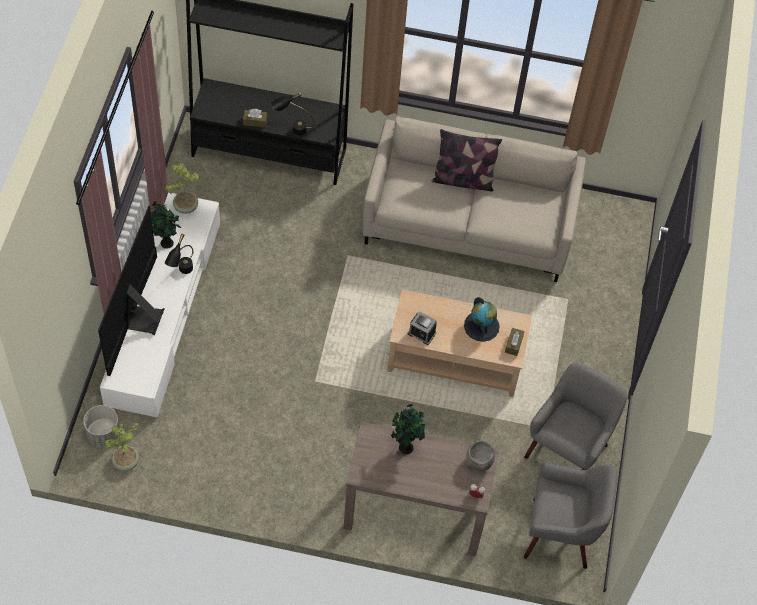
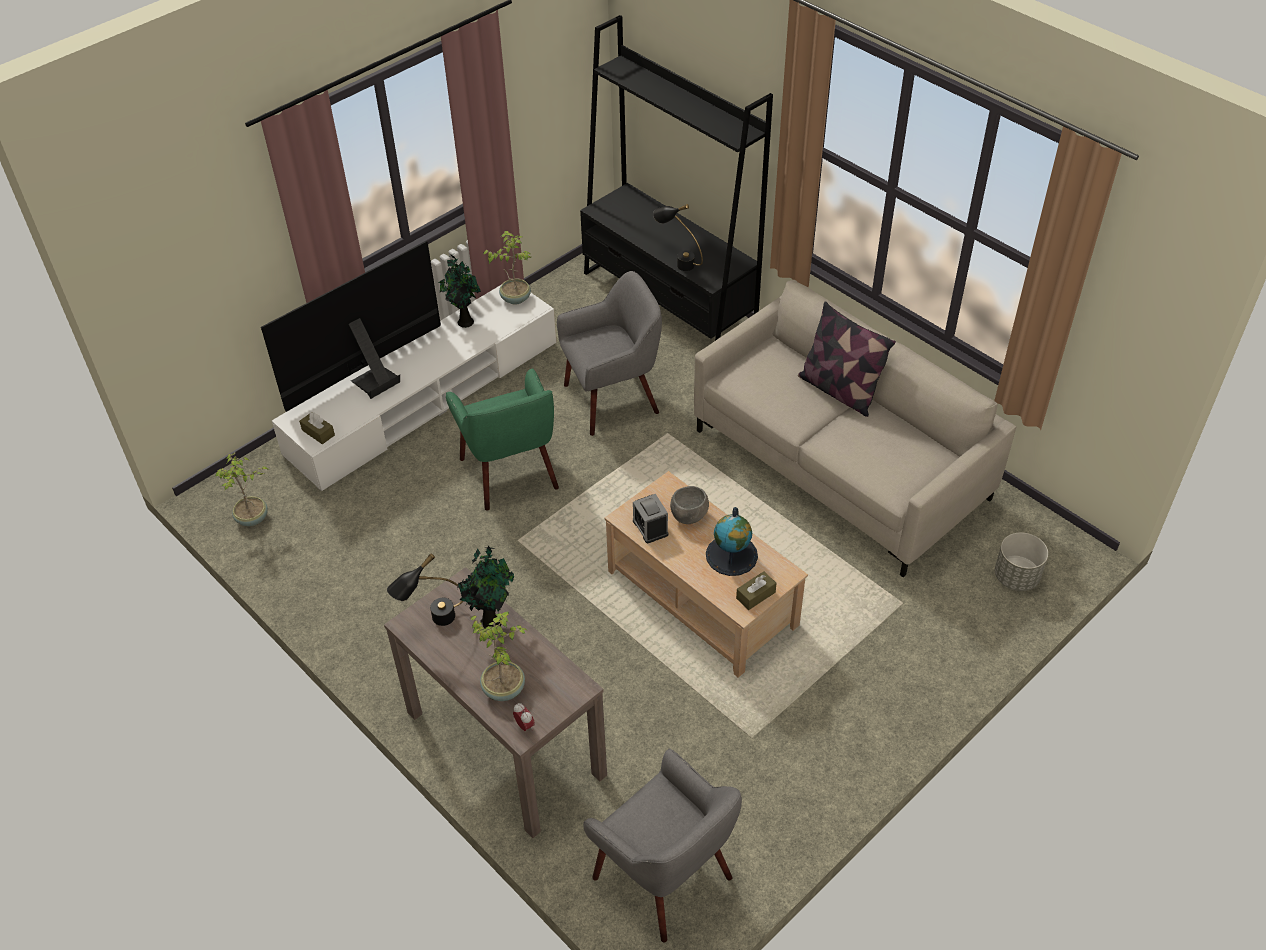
camera: 40 degrees right, 10 degrees down
(104, 435) = (257, 482): grey planter -> grey planter (1016, 577)
(182, 273) = (454, 355): black table lamp -> black table lamp (433, 621)
(255, 121) = (644, 239): brown tissue box -> brown tissue box (318, 432)
(271, 337) = (510, 473): none -> green armchair
(446, 480) = (504, 688): none -> potted plant
(479, 462) = (563, 689): grey bowl -> grey bowl (688, 516)
(567, 451) = (758, 779): grey armchair -> grey armchair (613, 399)

